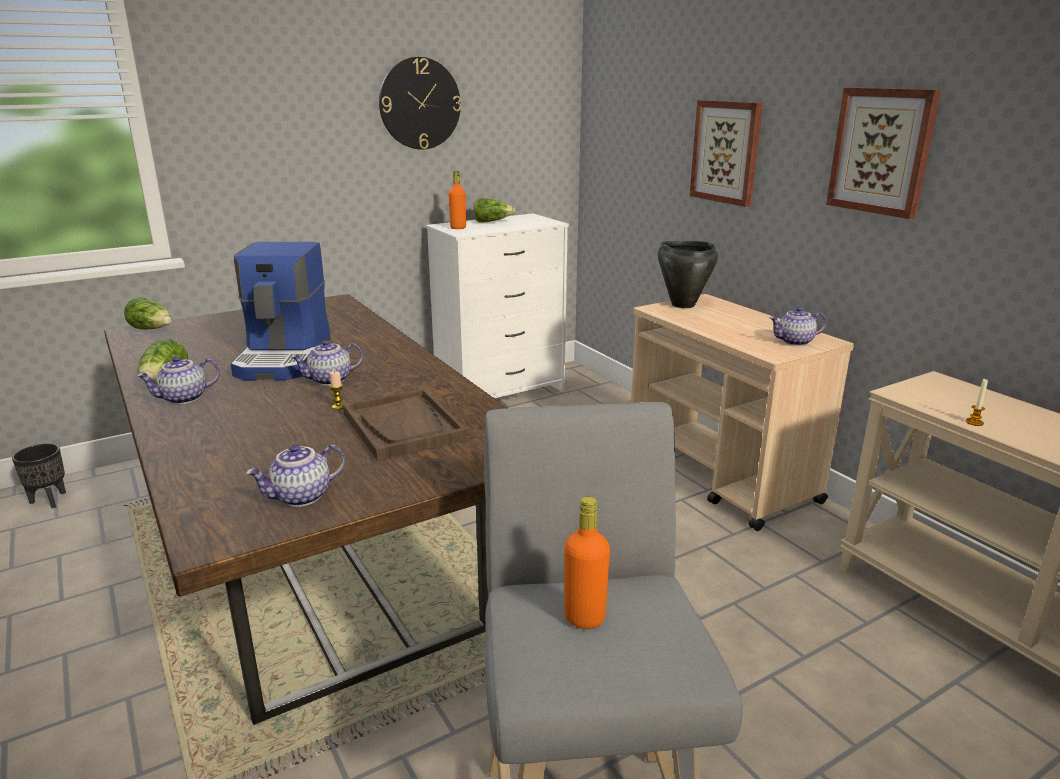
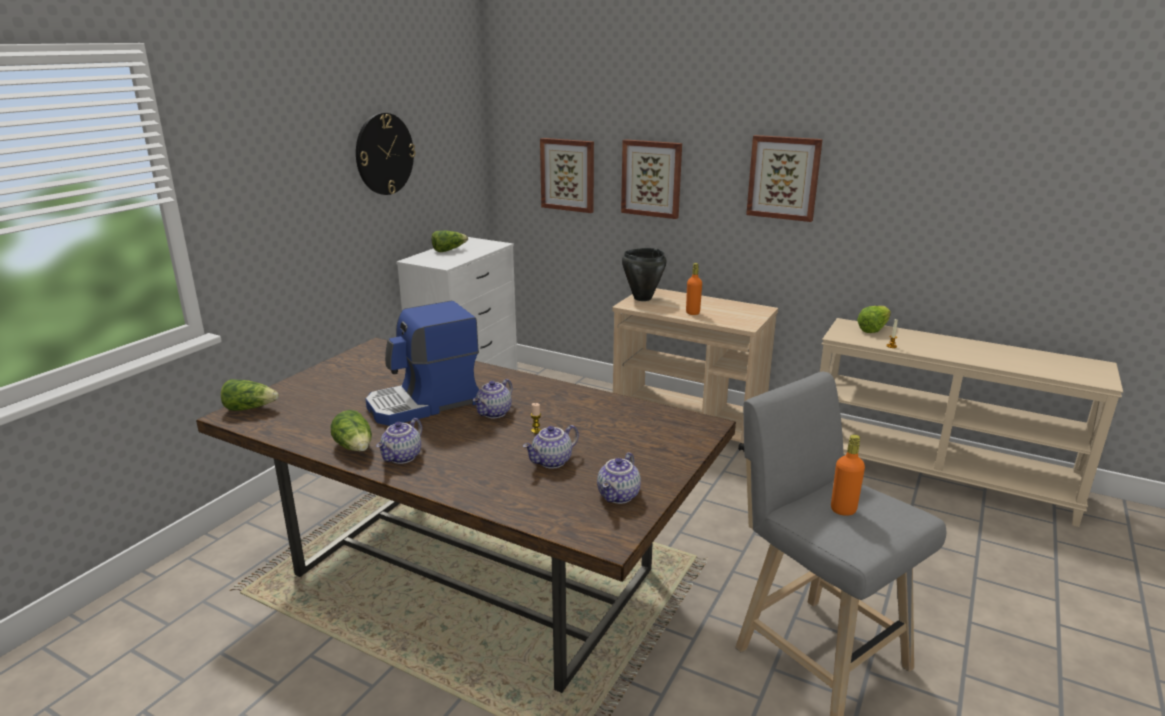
camera: 30 degrees left, 0 degrees up
(49, 501) = (138, 613): black planter -> none
(285, 357) = (425, 404): coffee machine -> coffee machine turned 90 degrees clockwise
(403, 426) = (605, 432): brown tray -> none
(458, 228) = (432, 260): orange bottle -> orange bottle (692, 313)
(645, 147) = (568, 175): none -> picture
(795, 342) = (746, 313): teapot -> teapot (552, 462)
(973, 395) = (873, 329): none -> lettuce

